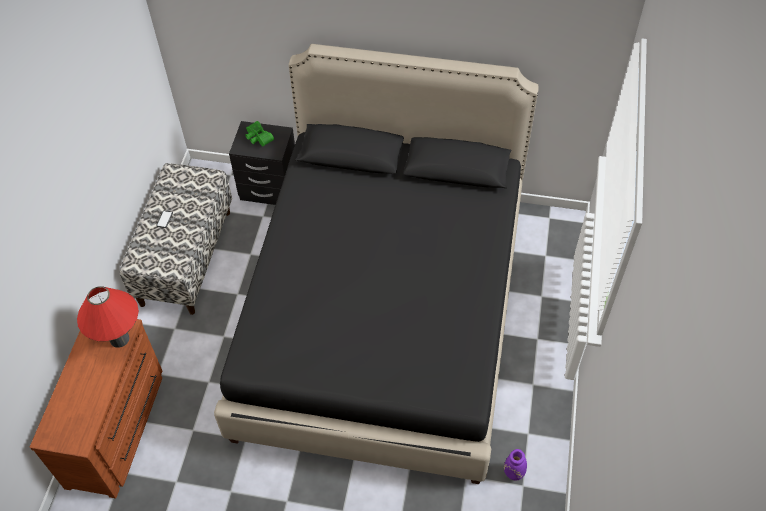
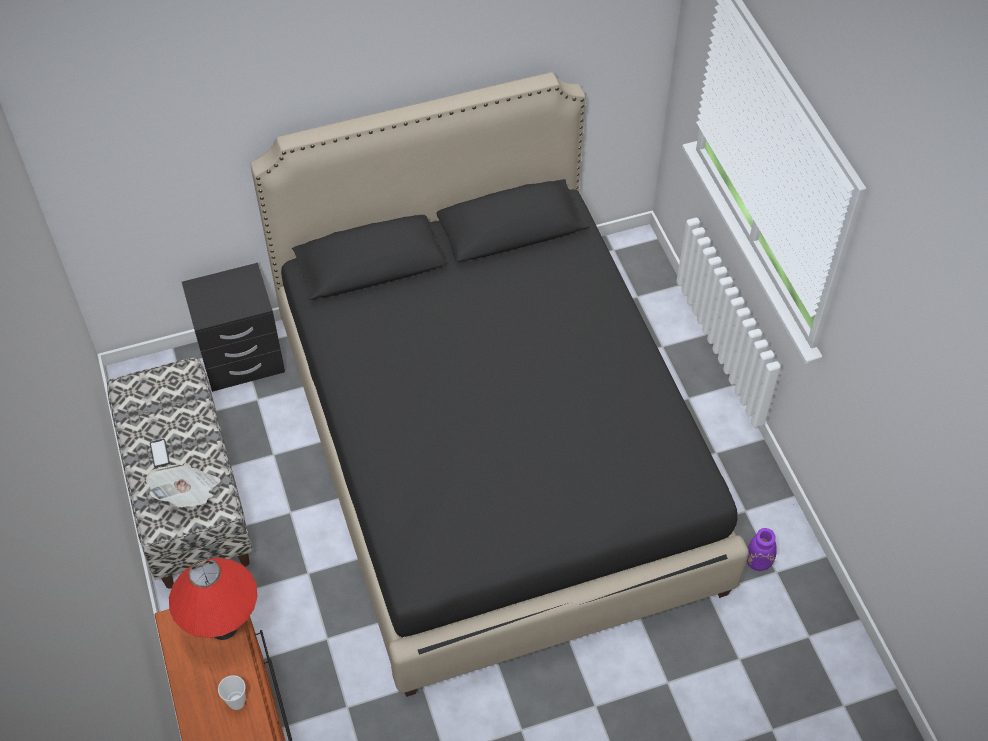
camera: 30 degrees left, 0 degrees up
(96, 388) = (237, 702): none -> cup
(164, 251) = (187, 494): none -> newspaper
(258, 138) = (220, 294): green binoculars -> none

